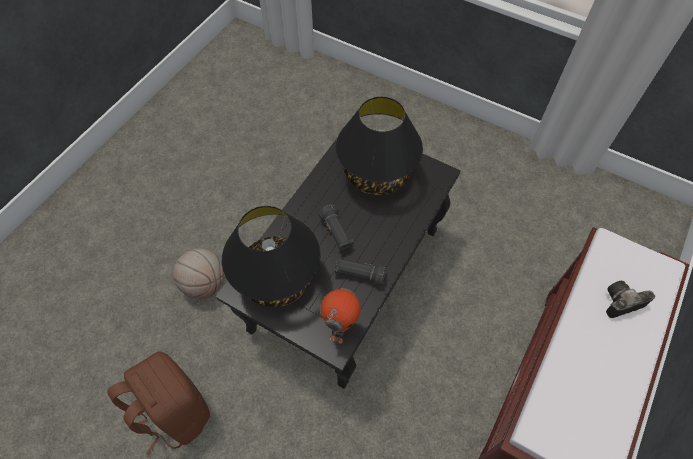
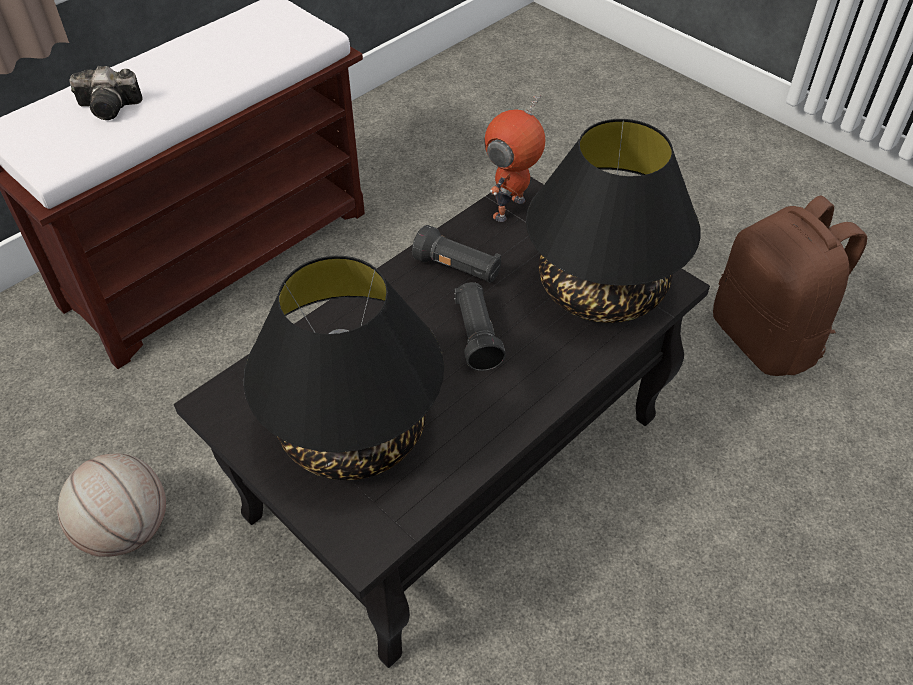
camera: 165 degrees left, 10 degrees down
(204, 283) = (736, 520): basketball -> basketball (126, 530)

